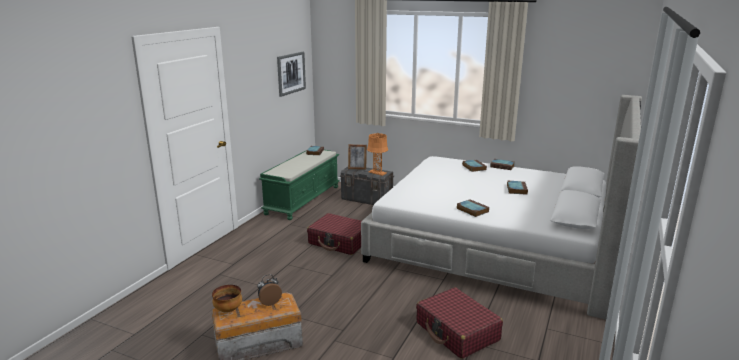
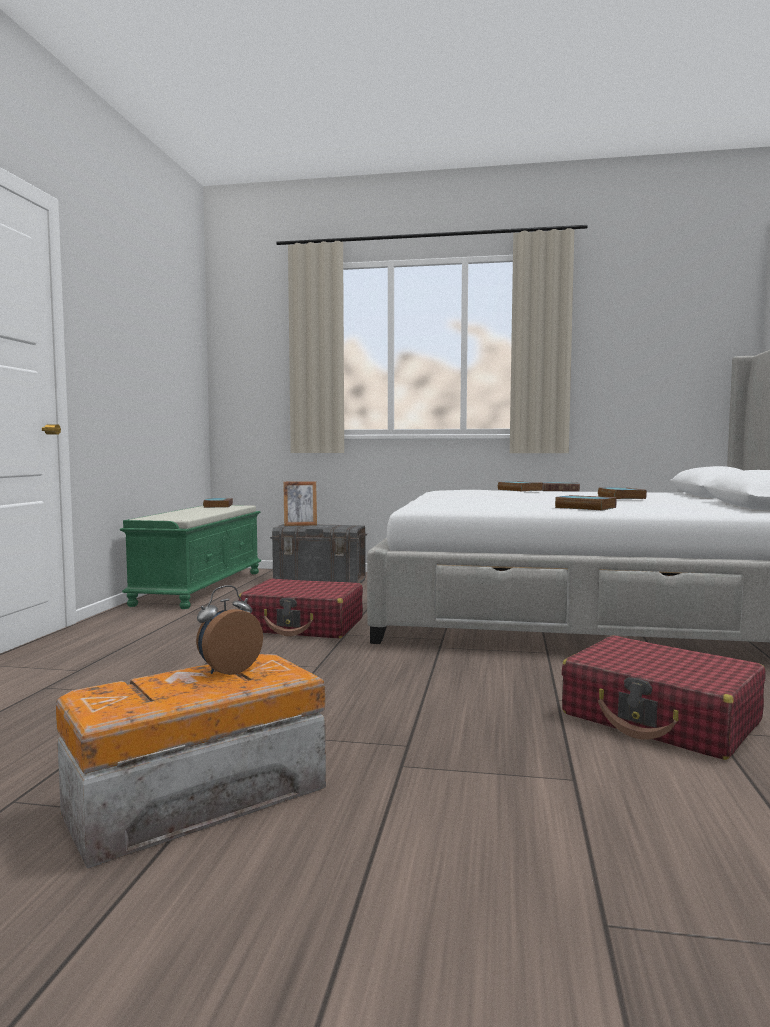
camera: 15 degrees left, 15 degrees down
(229, 310) = (113, 692): bowl -> none
(291, 73) = (176, 359): picture -> none
(377, 173) = (340, 526): orange table lamp -> none

